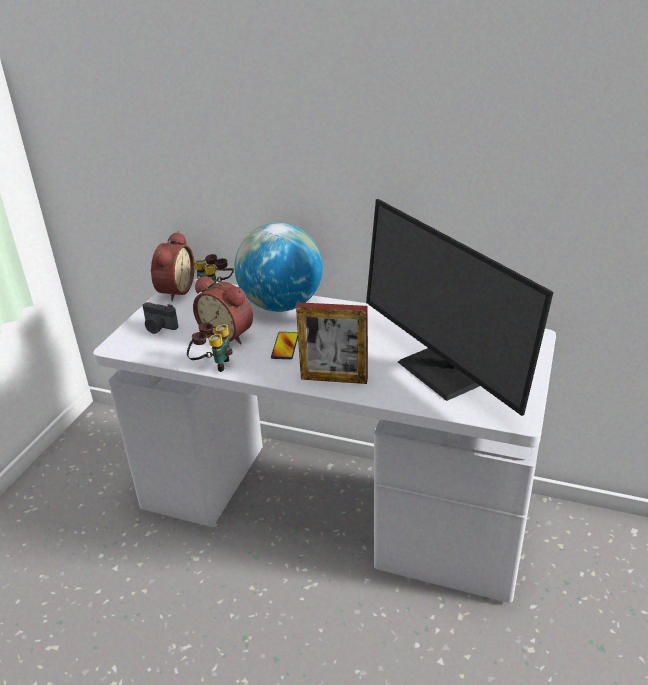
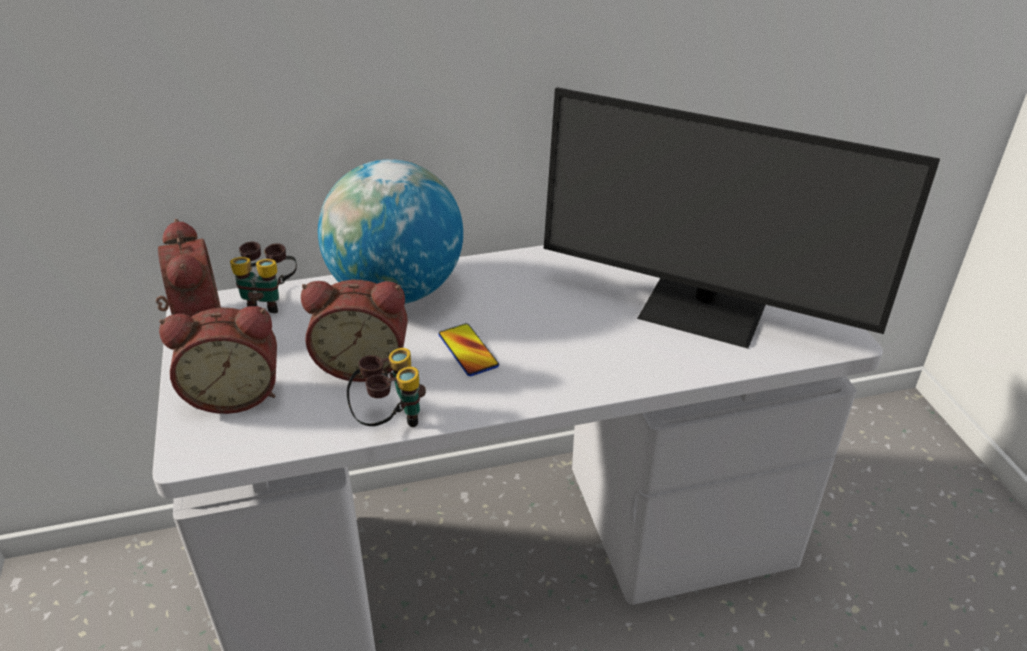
camera: 35 degrees left, 5 degrees up
(159, 328) = (235, 393): camera -> alarm clock
(334, 379) = (585, 373): picture frame -> none

